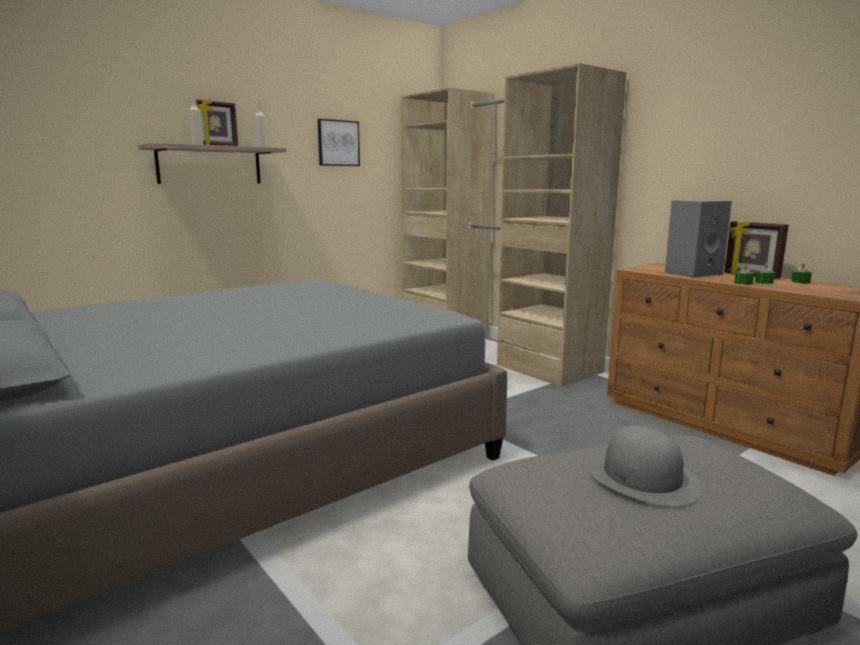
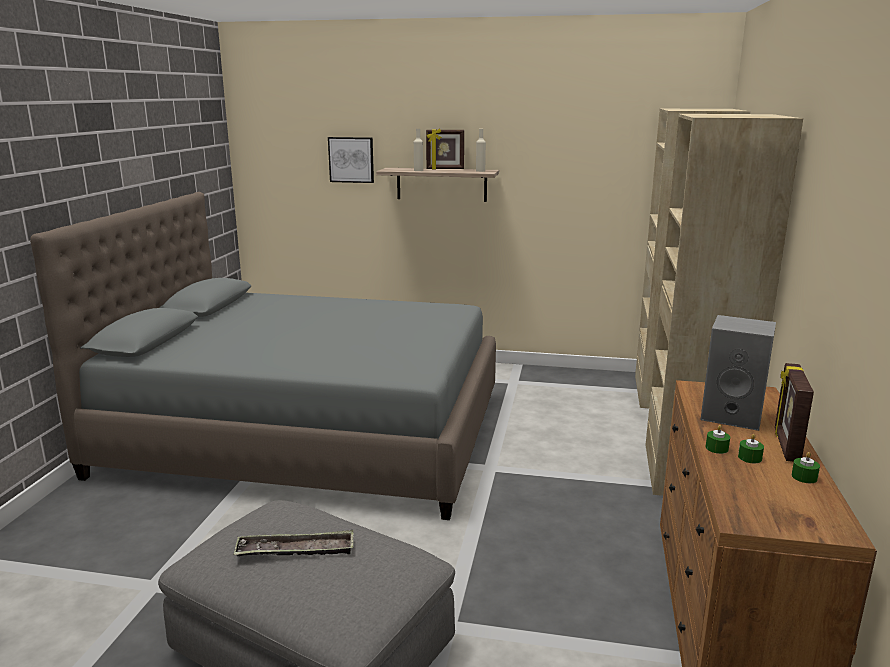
camera: 50 degrees right, 5 degrees up
(338, 143) = (577, 162): picture -> picture (351, 159)
(642, 478) = (295, 550): grey hat -> tray

